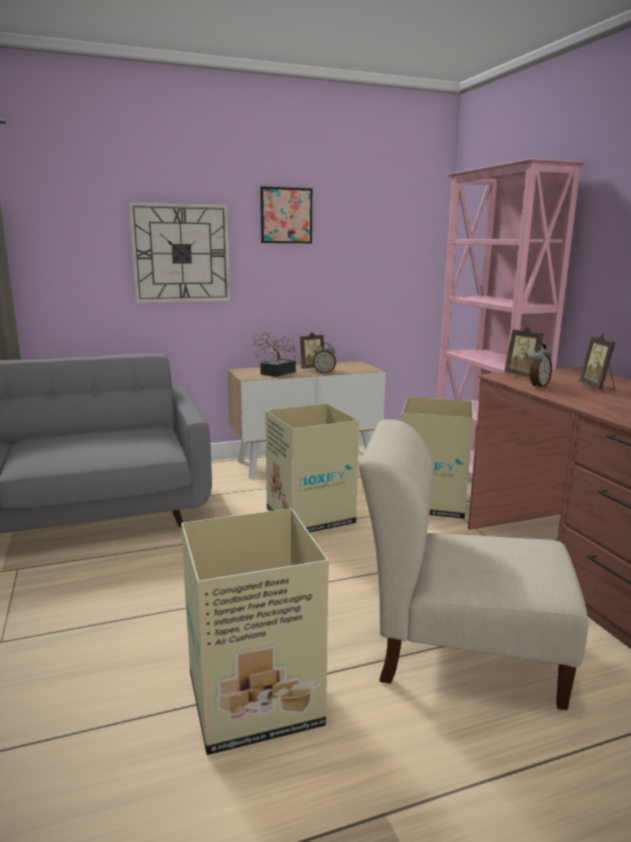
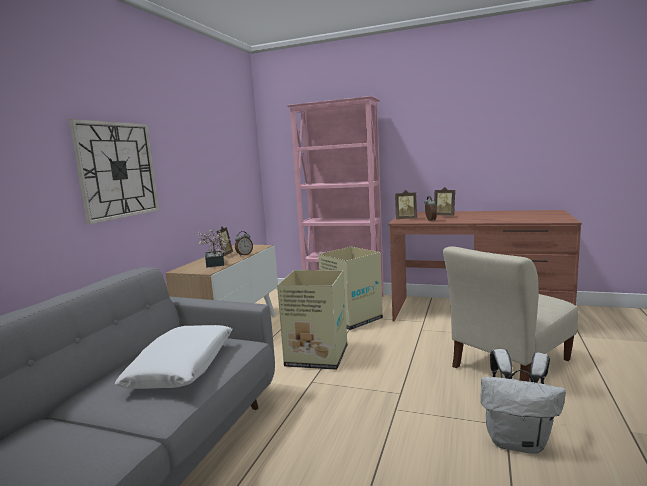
camera: 50 degrees left, 5 degrees down
(93, 446) = (182, 367): none -> white pillow
(257, 700) = (518, 441): cardboard box -> white backpack
(286, 215) = (182, 134): picture -> none

